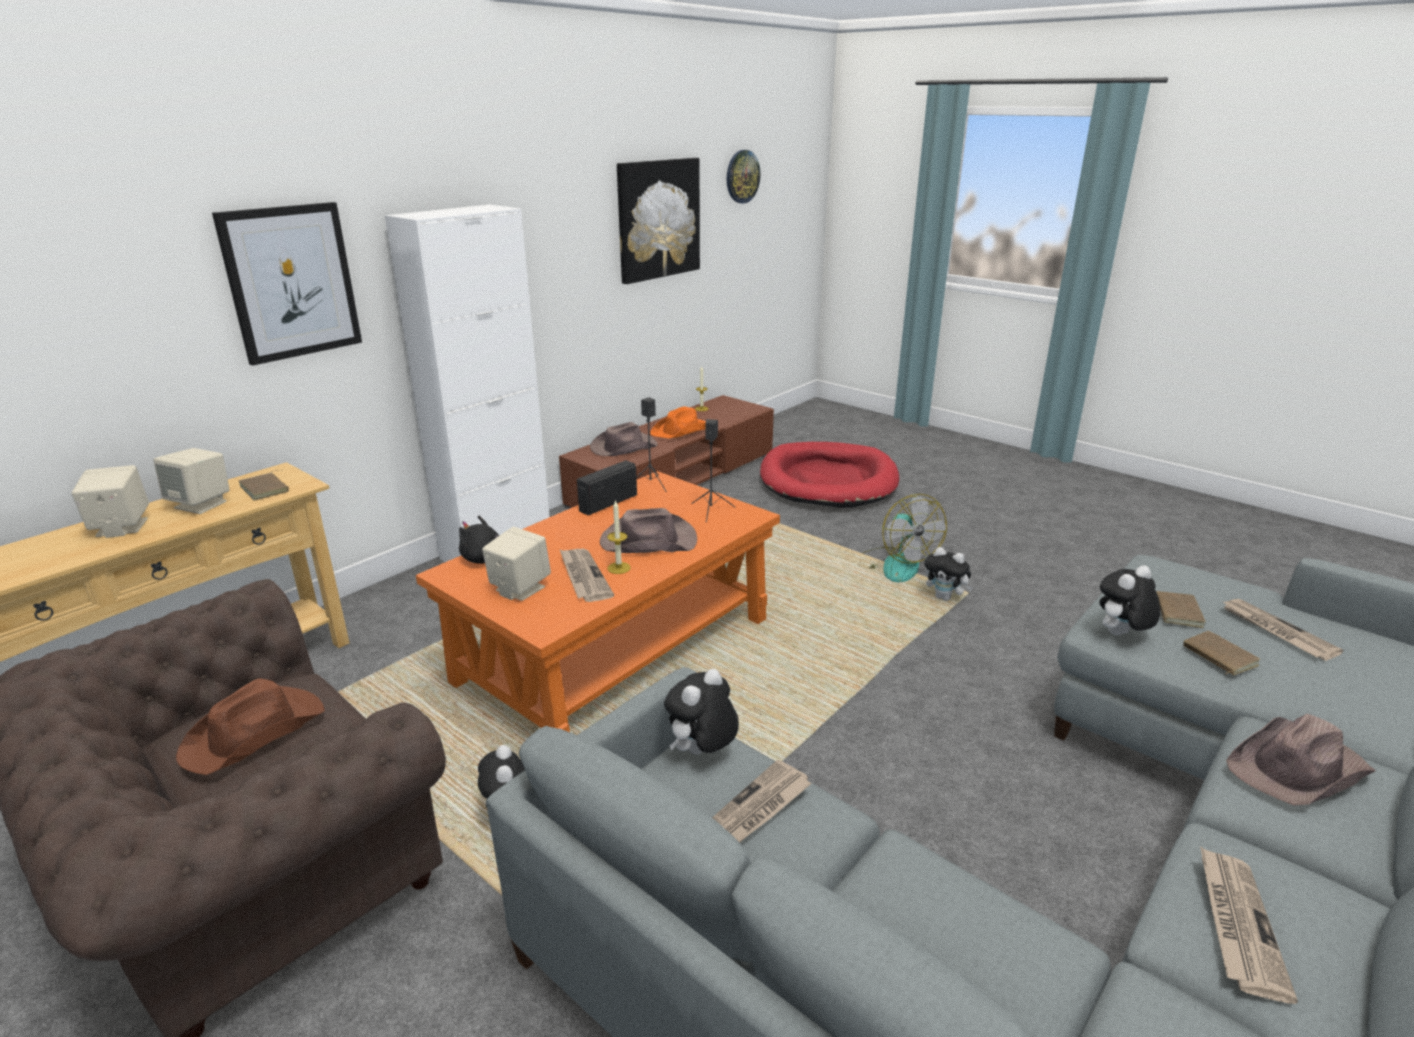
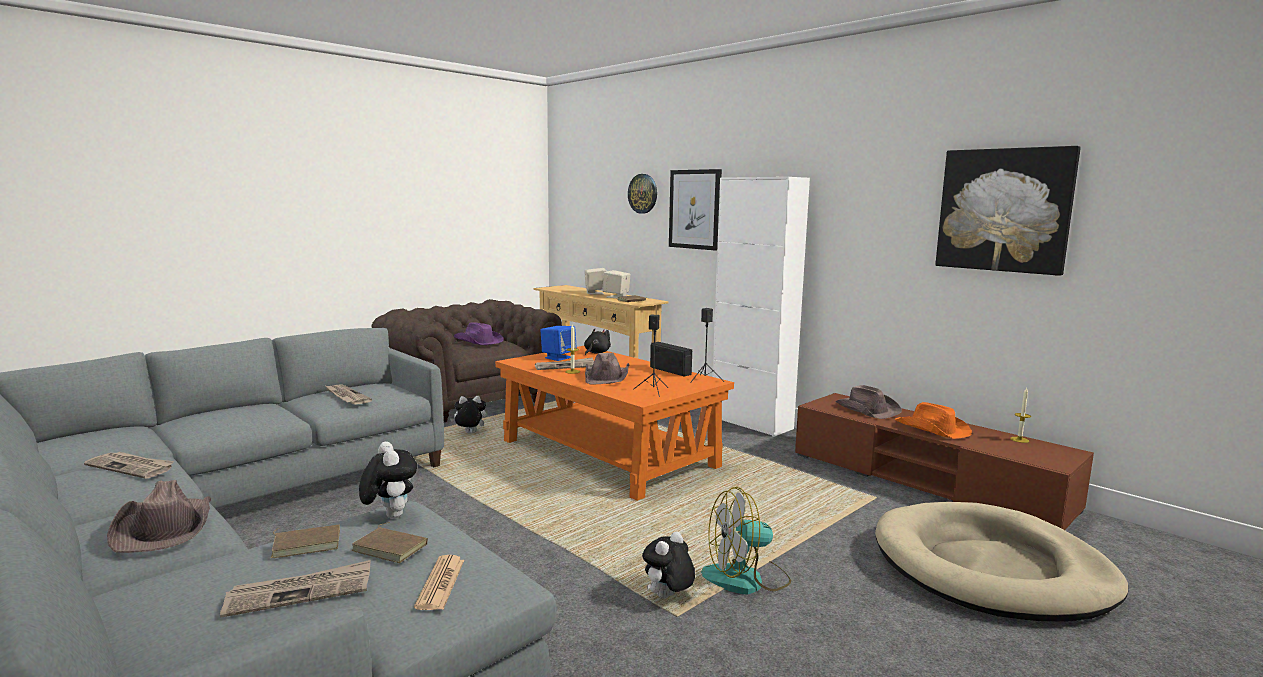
camera: 95 degrees right, 15 degrees down
(255, 732) = (478, 341): brown hat -> purple hat
(519, 589) = (558, 357): beige speaker -> blue speaker
(701, 753) = (399, 394): plush toy -> none
(742, 176) = (1194, 172): wall clock -> wall clock (643, 193)
(828, 480) = (991, 569): red dog bed -> beige dog bed
(1191, 583) = (440, 583): none -> newspaper

